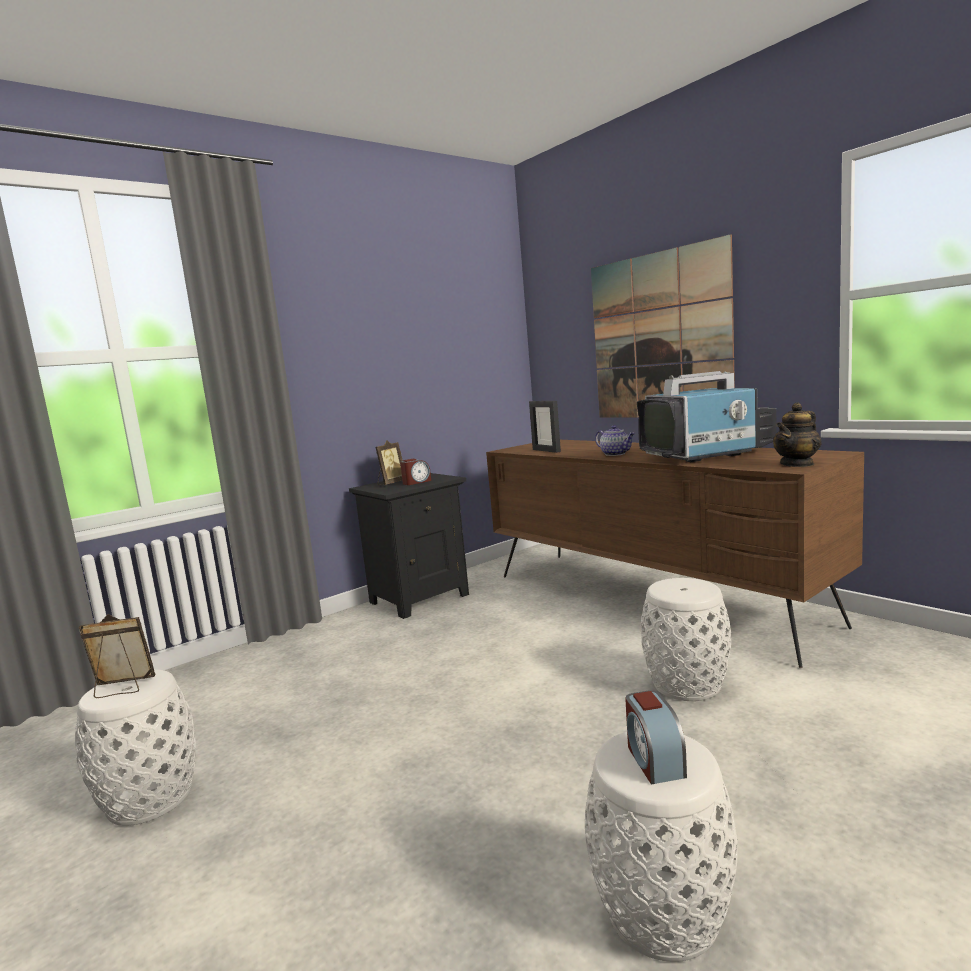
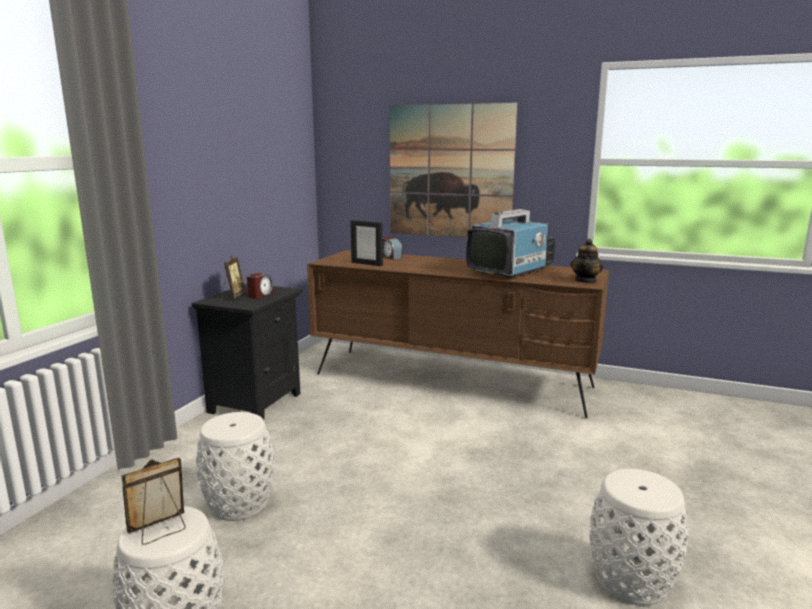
camera: 30 degrees left, 5 degrees up
(616, 454) = (437, 269): teapot -> none
(654, 760) = (642, 487): alarm clock -> alarm clock (391, 257)
(686, 685) = (530, 441): white stool -> white stool (239, 504)

